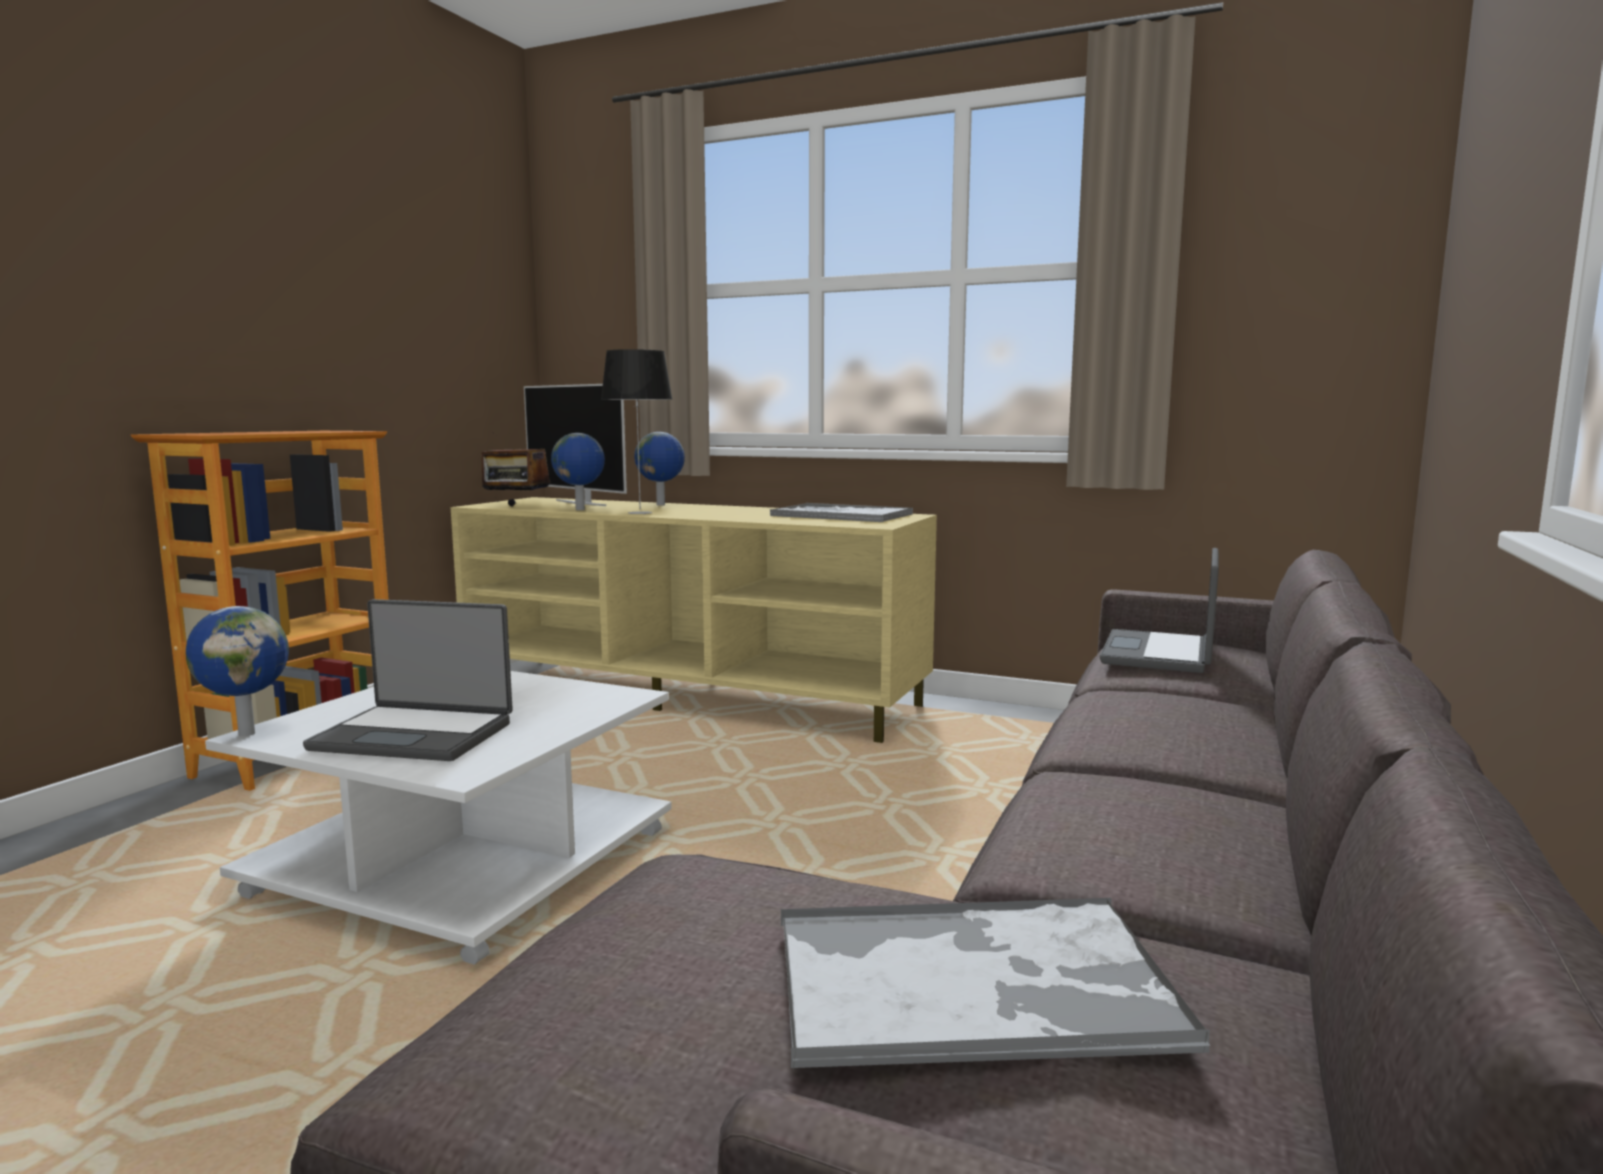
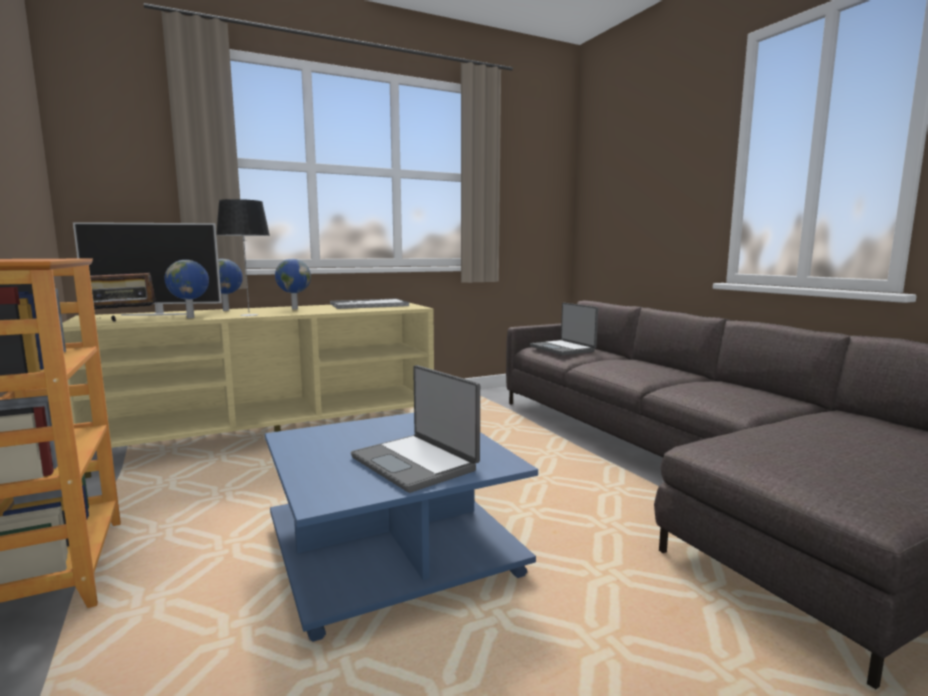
camera: 50 degrees left, 0 degrees up
(247, 733) = (311, 504): globe -> globe (294, 309)
(415, 735) = (416, 463): laptop -> laptop turned 90 degrees clockwise
(465, 865) = (395, 551): white coffee table -> blue coffee table
(975, 982) = (845, 431): tray -> none

